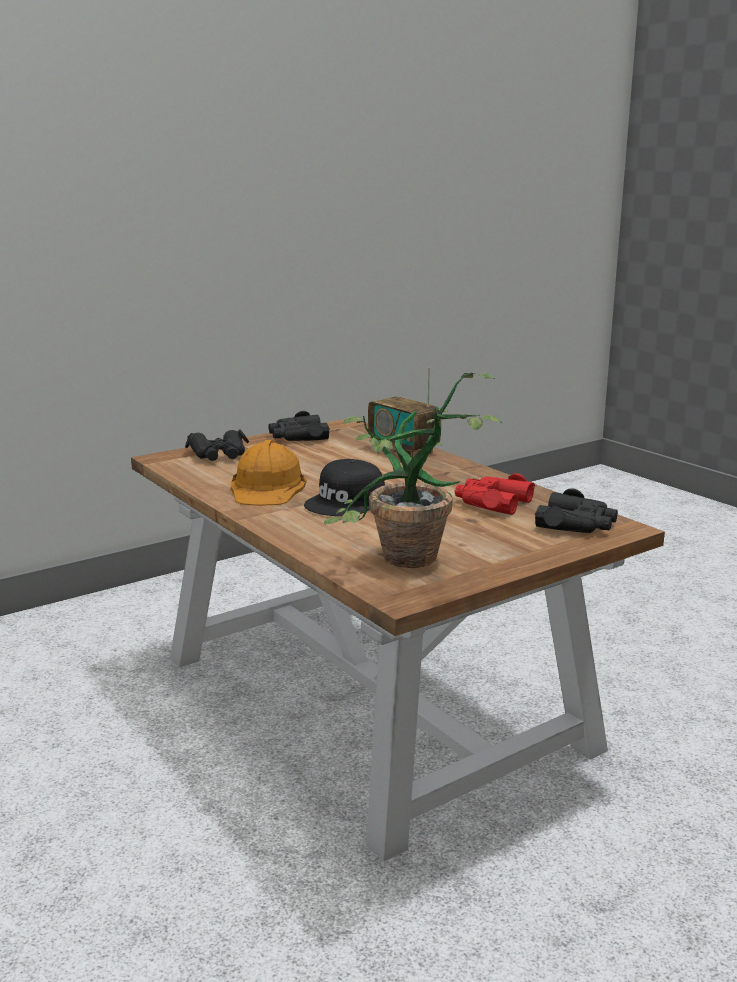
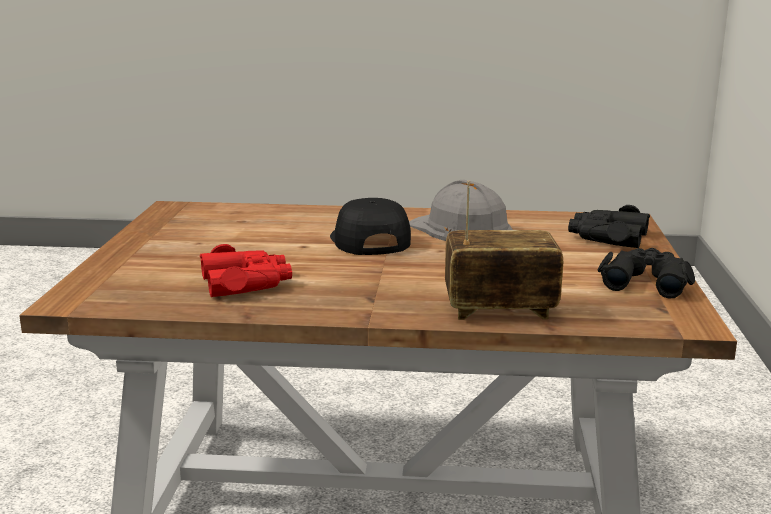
camera: 130 degrees right, 0 degrees up
(267, 488) = (461, 229): orange hard hat -> grey hard hat
(405, 563) = (211, 221): potted plant -> none
(576, 524) = (123, 289): black binoculars -> none

